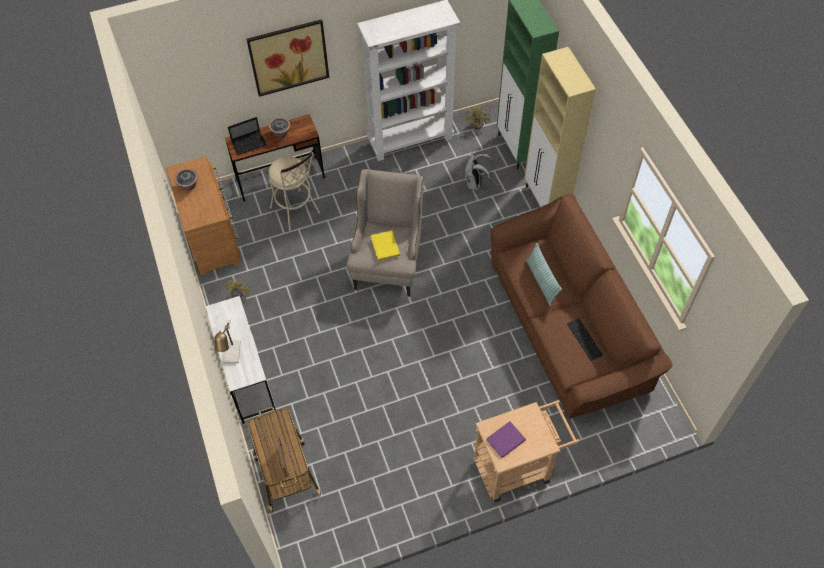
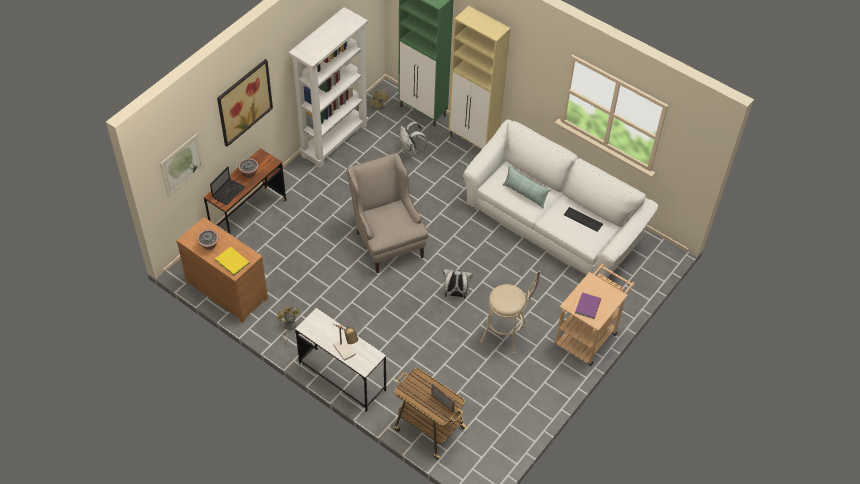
camera: 35 degrees left, 5 degrees down
(195, 94) = (182, 165): none -> picture
(297, 213) = (284, 237): beige stool -> beige stool (507, 335)
(384, 246) = (393, 223): yellow book -> yellow book (232, 262)
(414, 350) = (456, 294): none -> white backpack
(567, 325) = (552, 222): brown sofa -> white sofa

